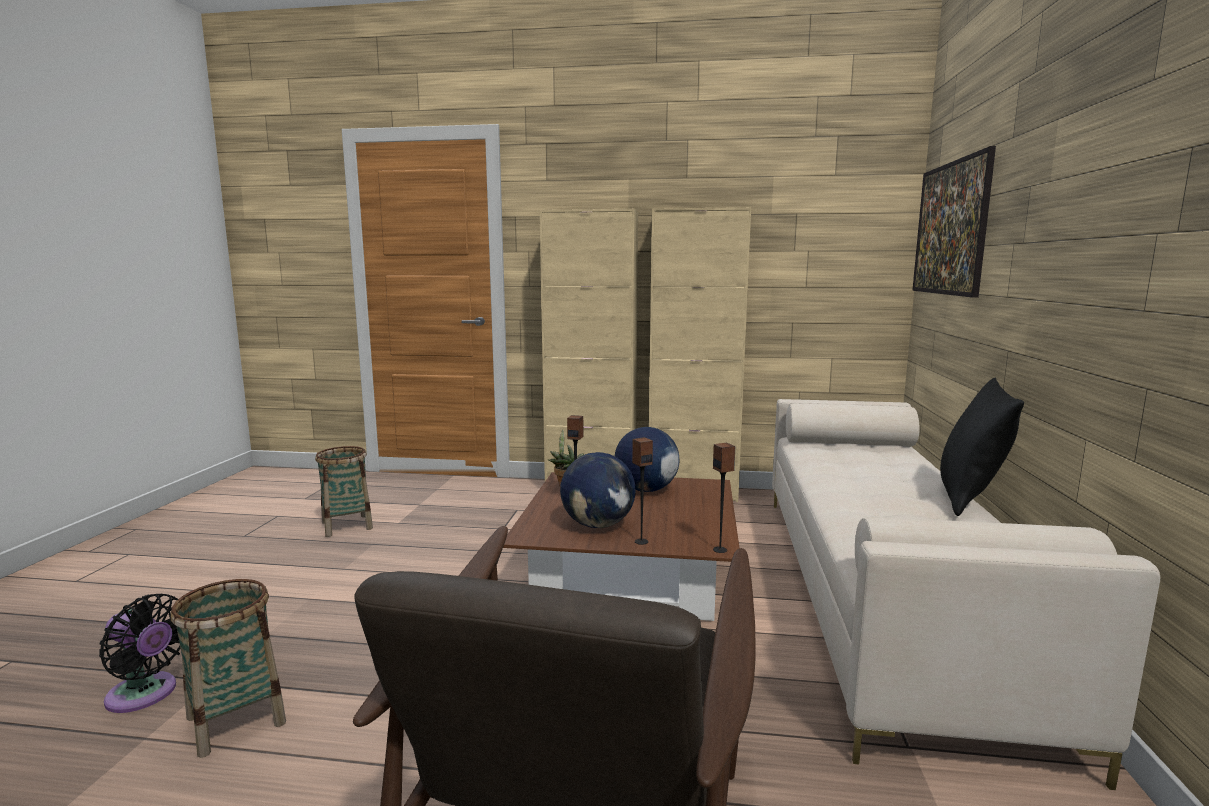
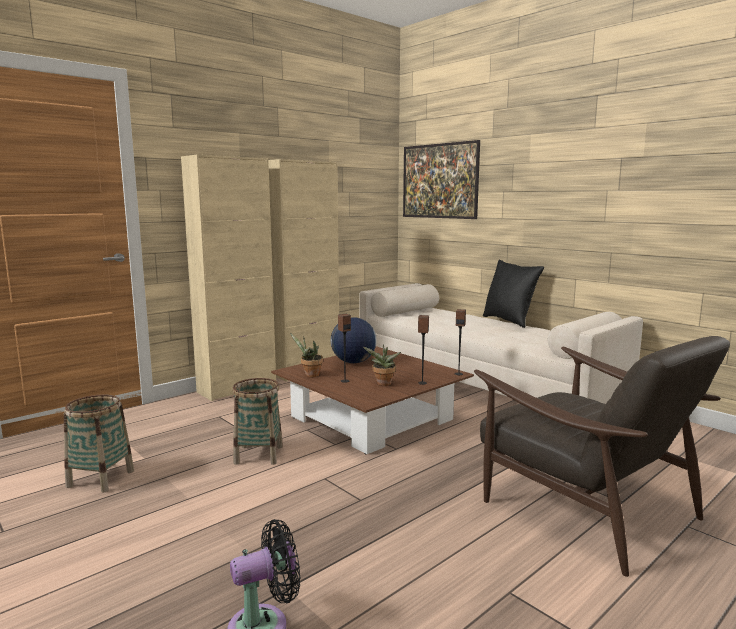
camera: 50 degrees left, 0 degrees up
(236, 720) = (361, 585): basket -> basket (258, 455)
(598, 525) = (383, 384): globe -> potted plant

